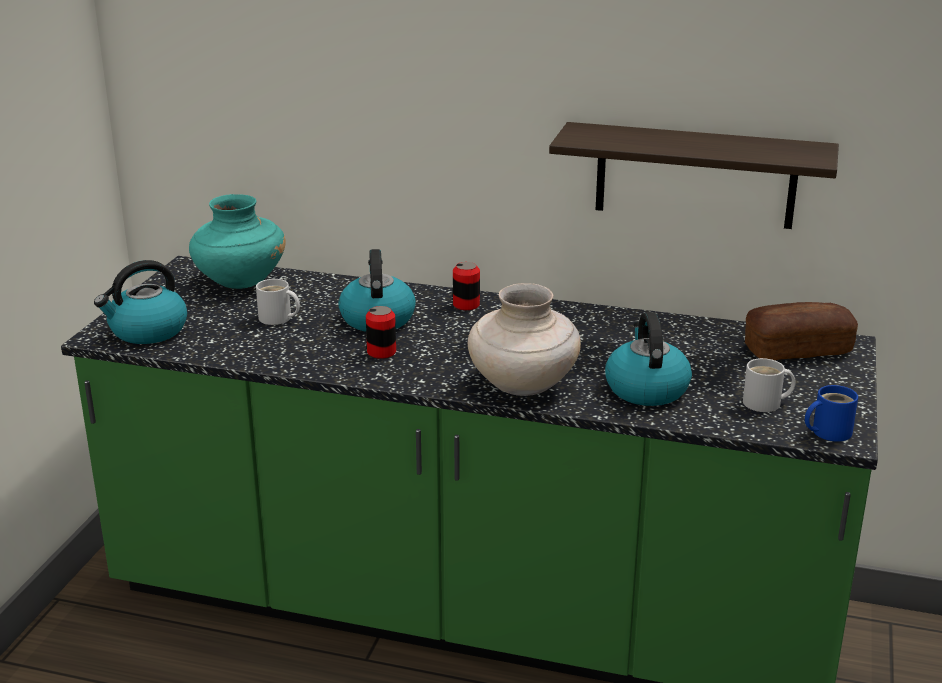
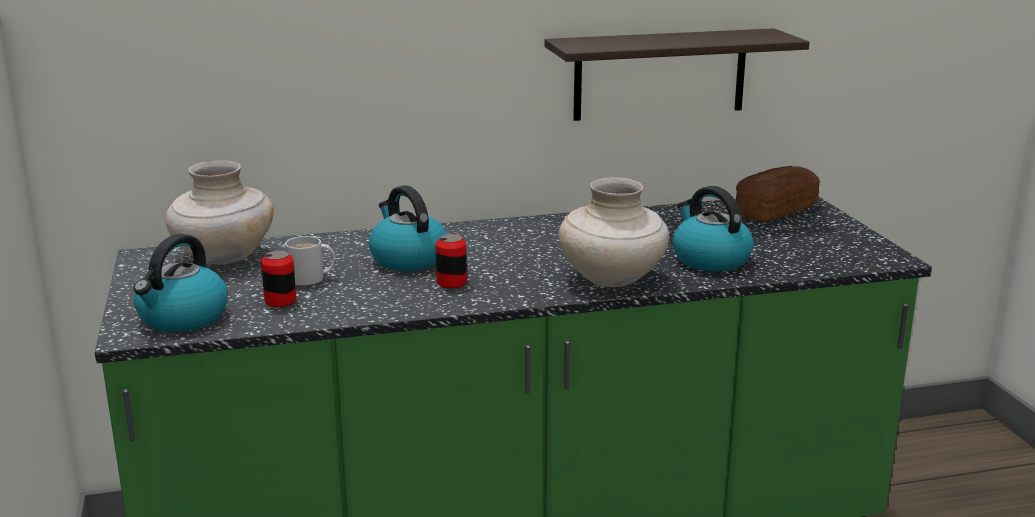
camera: 30 degrees left, 5 degrees down
(239, 281) = (223, 257): turquoise vase -> beige vase
(466, 305) = (474, 233): can -> can (280, 301)
(765, 403) = (808, 249): white mug -> none
(827, 431) = (876, 257): blue mug -> none

